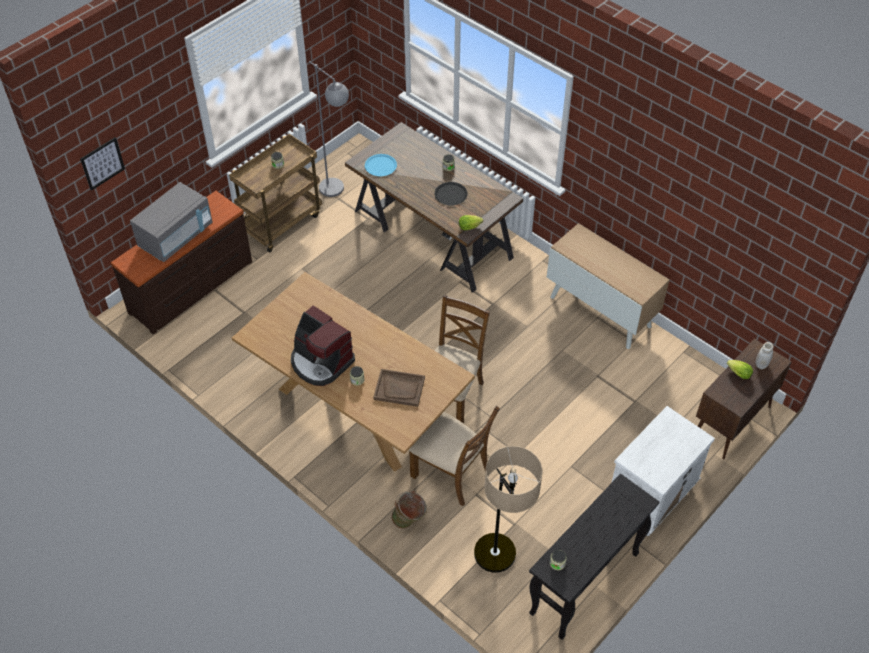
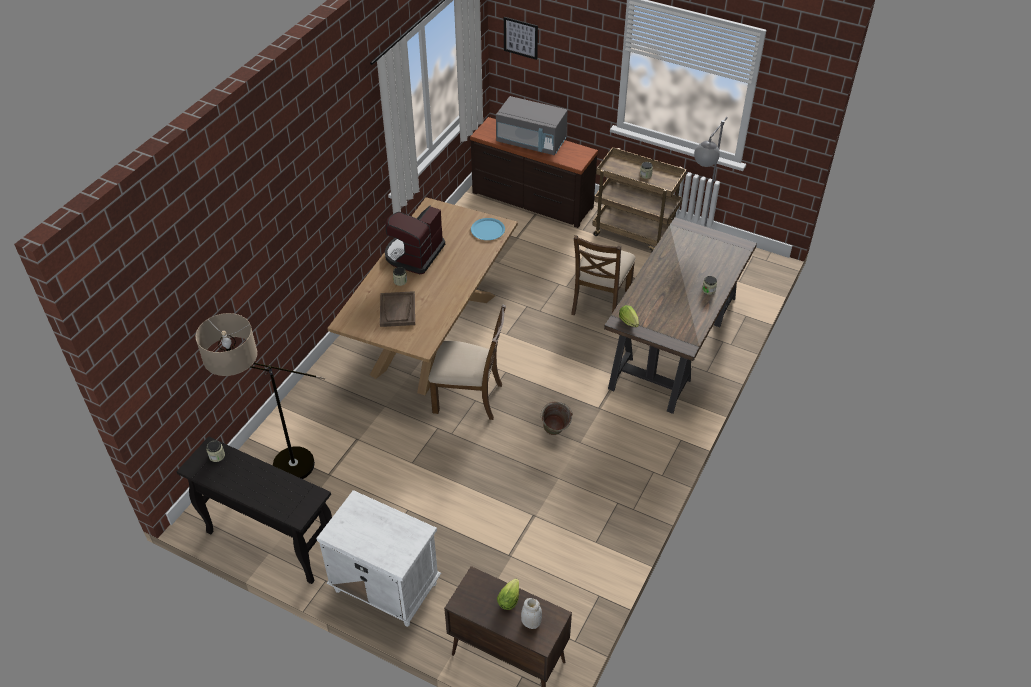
camera: 75 degrees right, 5 degrees down
(380, 166) = (683, 241): blue plate -> blue plate (488, 230)
(409, 521) = (318, 396): green bucket -> green bucket (555, 434)
(450, 194) = (669, 299): black plate -> none
(452, 473) = (377, 416): brown chair -> brown chair (600, 302)
(601, 311) = (628, 505): cabinet -> none

